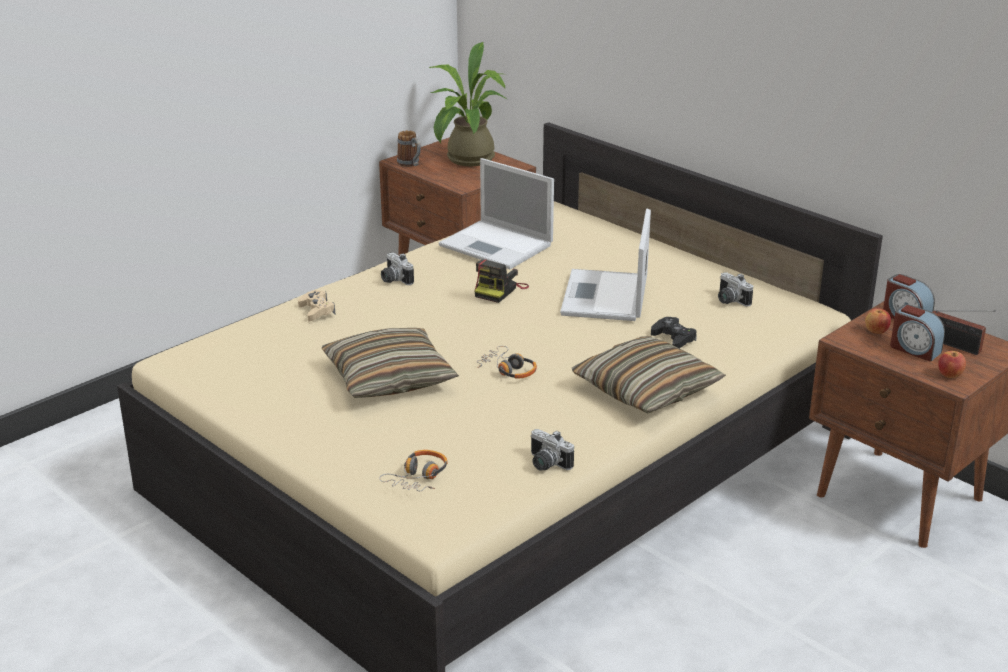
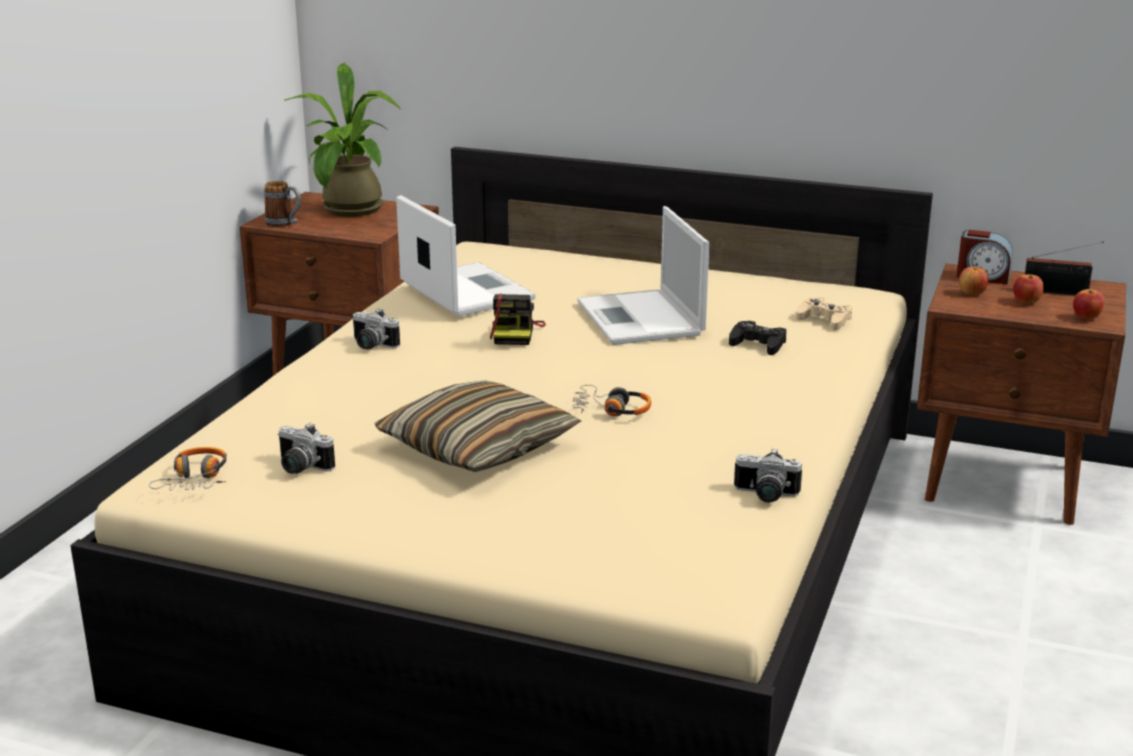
camera: 25 degrees left, 5 degrees down
(316, 311) = (306, 395): beige game controller -> beige game controller (824, 320)
(418, 478) = (635, 545): headphones -> headphones (196, 479)
(498, 246) = (464, 290): laptop -> laptop turned 135 degrees counterclockwise
(646, 389) = (786, 398): pillow -> none
(729, 300) = (774, 300): camera -> camera (300, 468)
(914, 349) = (1026, 302): alarm clock -> apple

